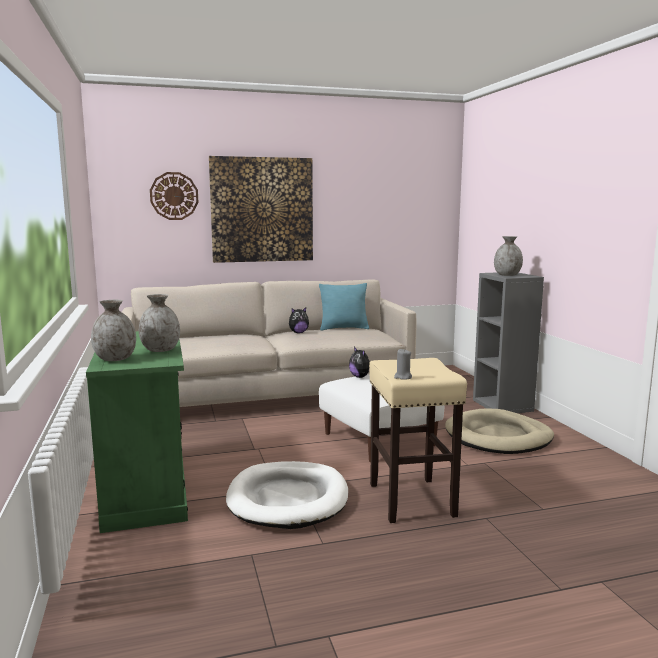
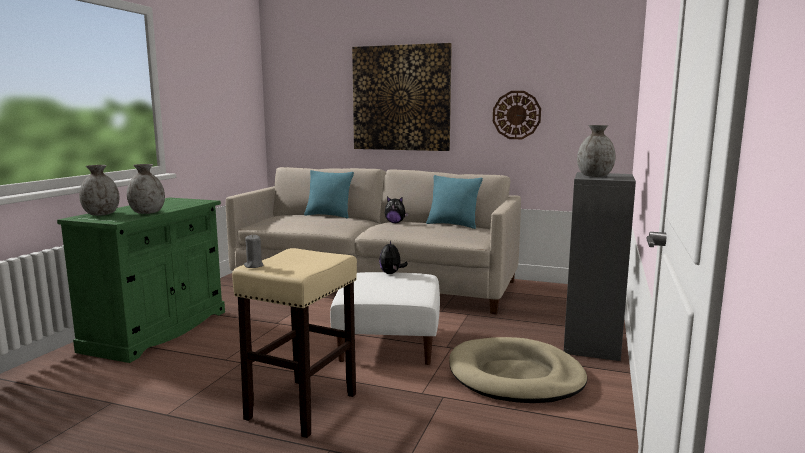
camera: 35 degrees right, 0 degrees up
(174, 196) = (324, 86): wall clock -> wall clock (516, 115)
(212, 335) = (328, 215): none -> turquoise pillow
(288, 499) = (217, 370): white dog bed -> none

